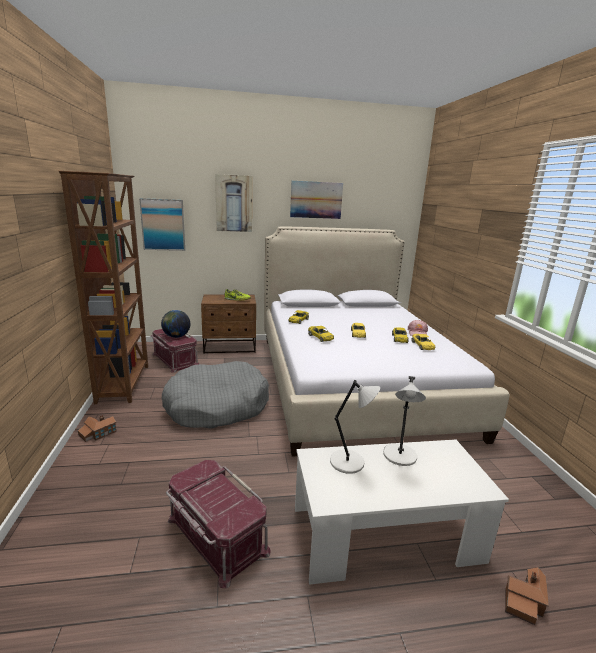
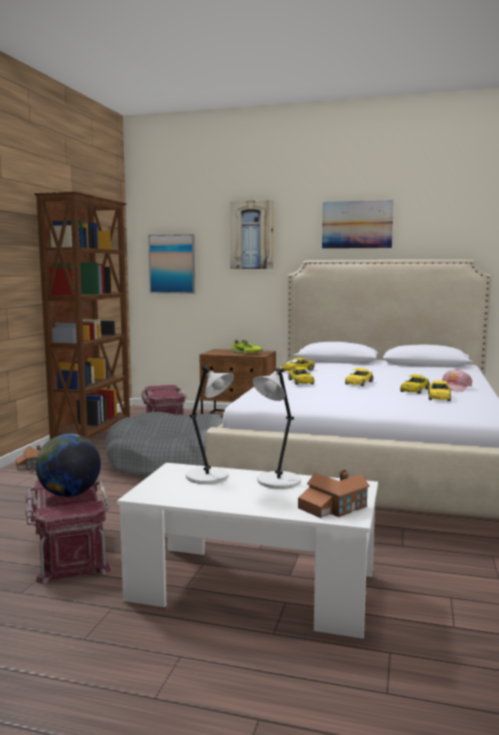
camera: 25 degrees right, 10 degrees down
(176, 336) = (166, 392): globe -> globe (69, 494)
(524, 600) = (373, 677): toy house -> toy house (333, 507)

